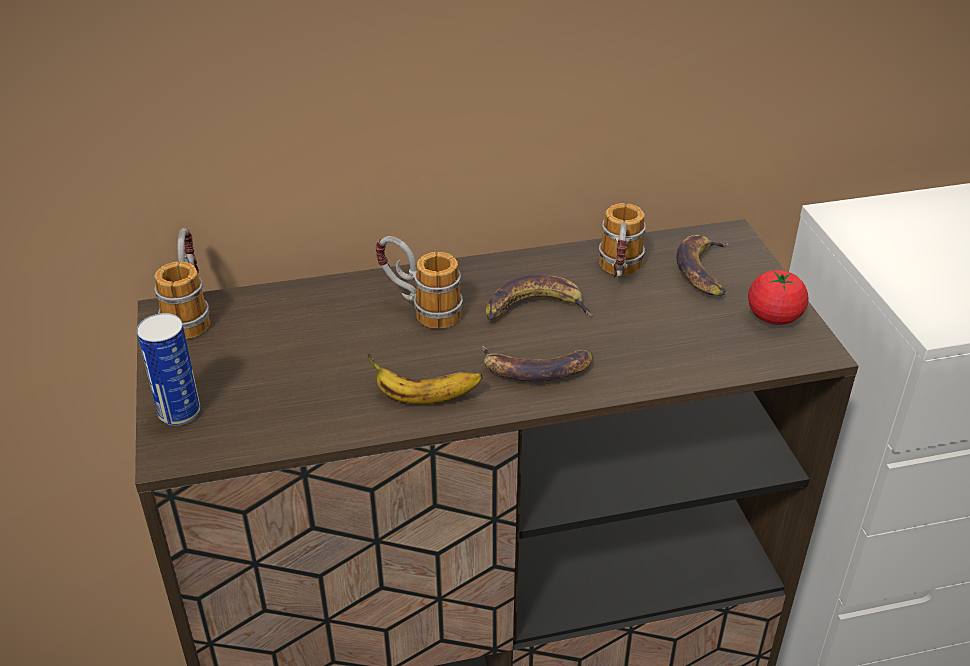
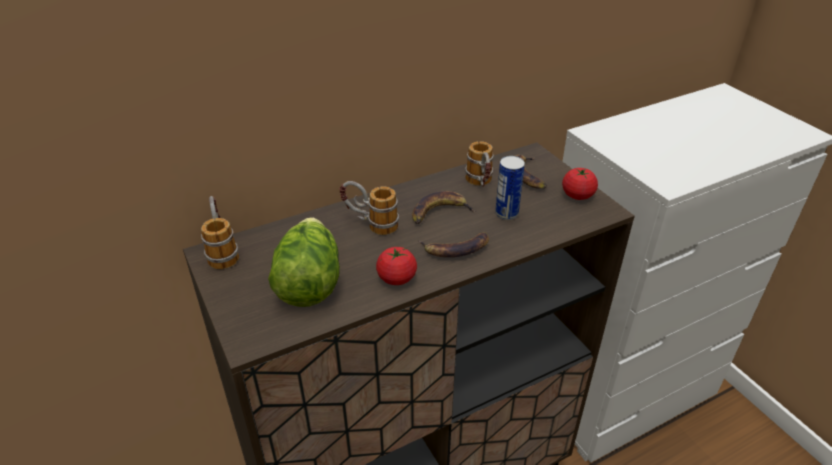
camera: 15 degrees left, 0 degrees up
(179, 413) = (242, 316): can -> can (506, 213)
(293, 378) = (308, 281): none -> lettuce
(424, 398) = (396, 278): banana -> tomato

